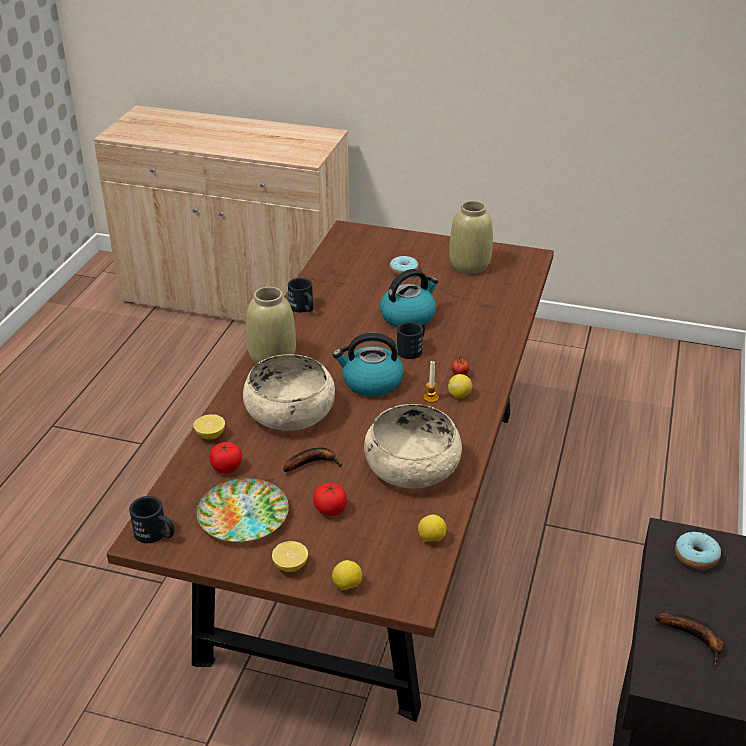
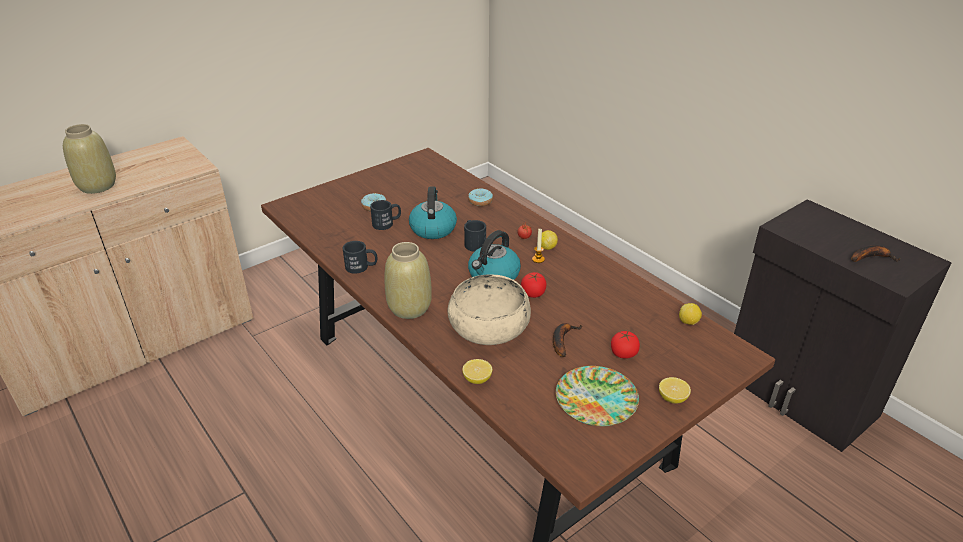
camera: 55 degrees left, 0 degrees up
(156, 534) = (581, 460): black mug -> black mug (387, 223)
(226, 467) = (528, 386): tomato -> tomato (533, 293)
(347, 585) = (711, 379): lemon -> none
(412, 466) = (606, 298): beige bowl -> none
(469, 265) = (403, 181): beige vase -> beige vase (97, 186)
(696, 556) = (803, 227): donut -> donut (480, 201)

